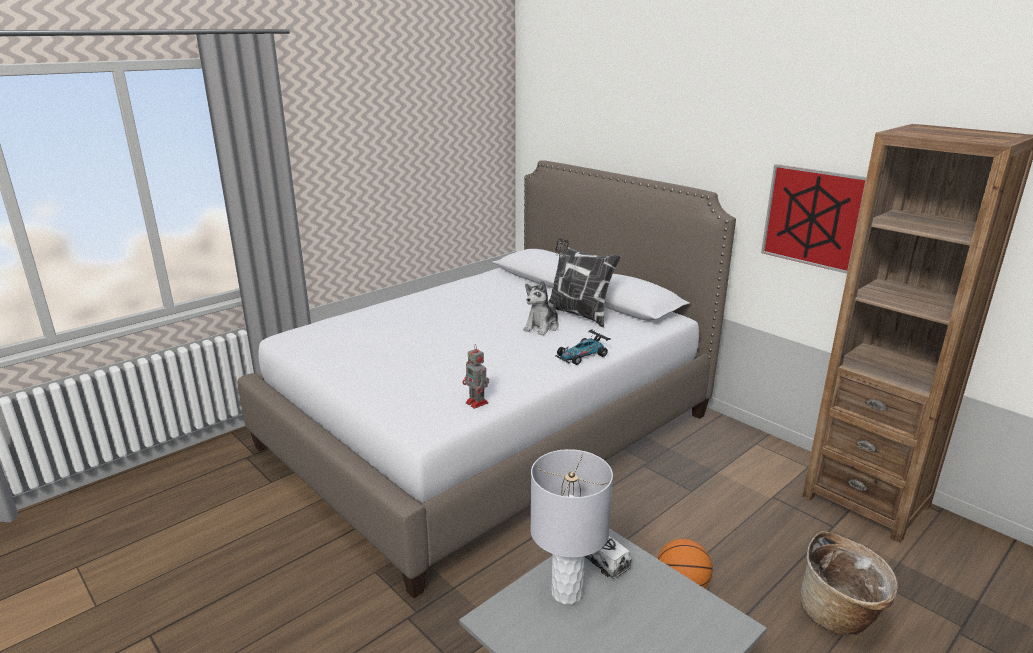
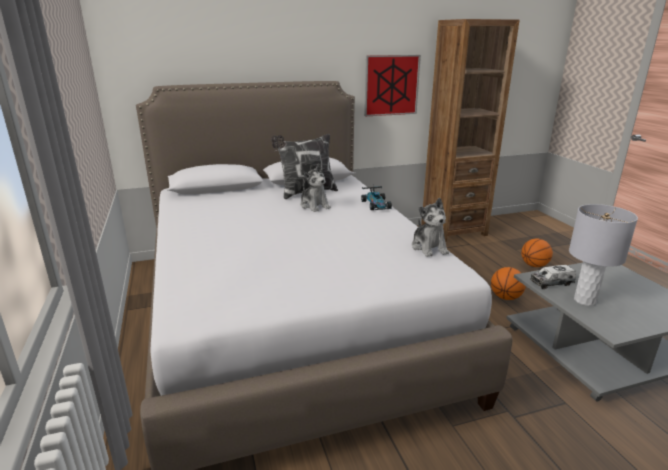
camera: 65 degrees left, 0 degrees up
(477, 403) = (429, 247): toy robot -> plush toy
(840, 615) = (534, 265): basket -> basketball

